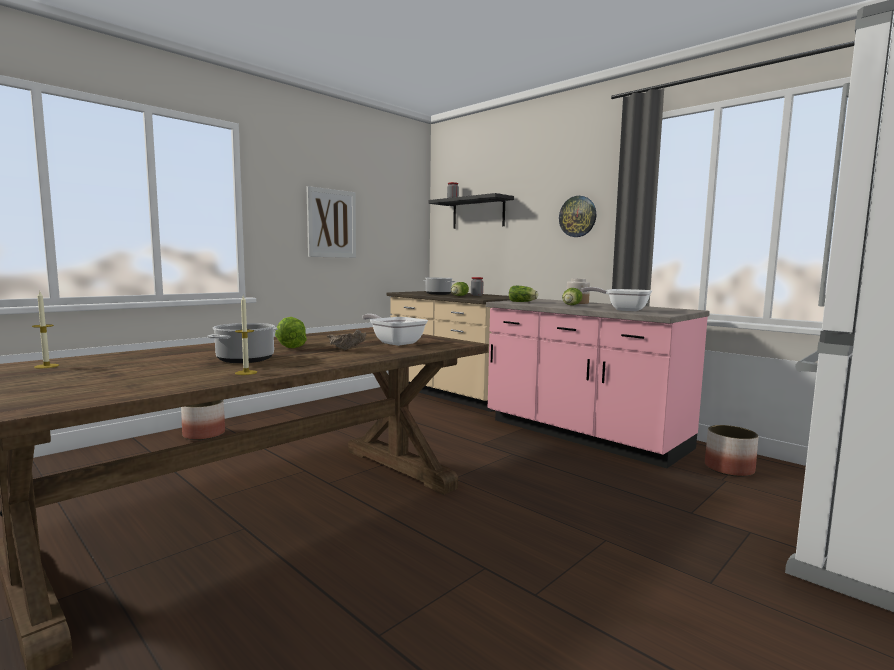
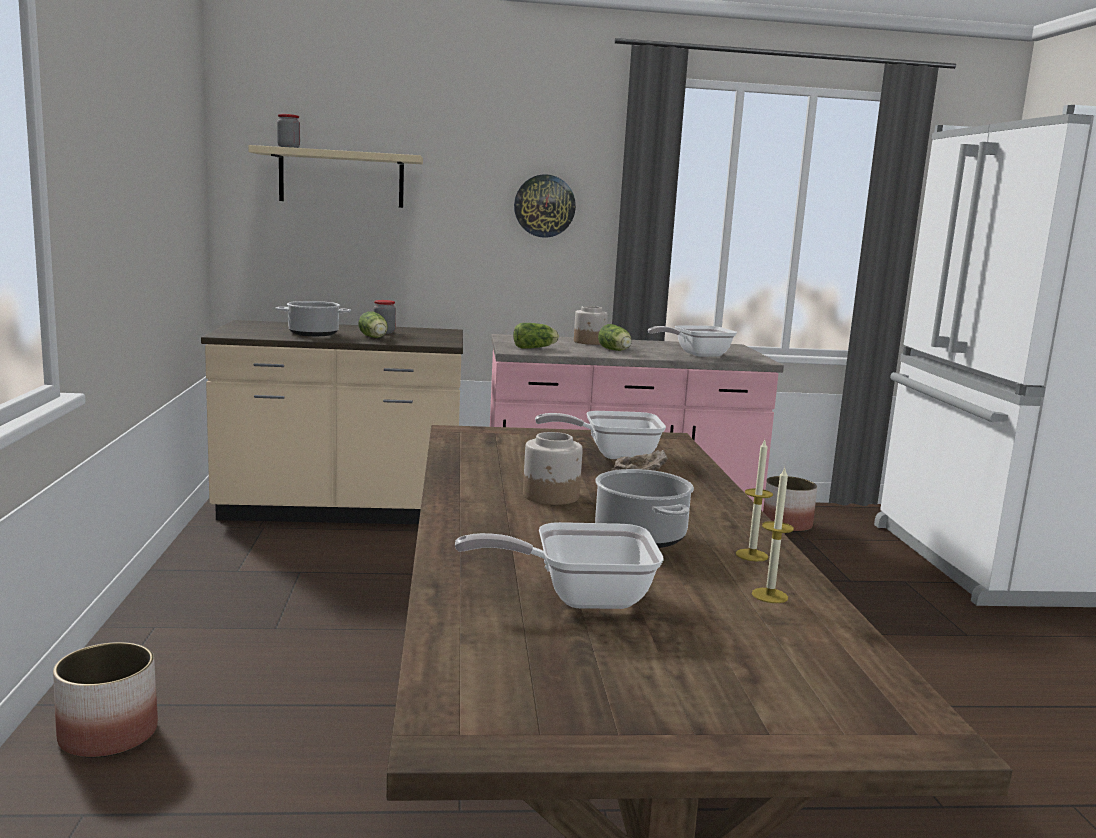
camera: 50 degrees left, 5 degrees up
(46, 366) = (508, 651): candle -> candle (769, 595)
(131, 364) = (579, 597): none -> frying pan
(289, 346) = (551, 496): lettuce -> jar
(331, 223) = (132, 199): picture -> none
(478, 213) = (341, 178): black shelf -> beige shelf

